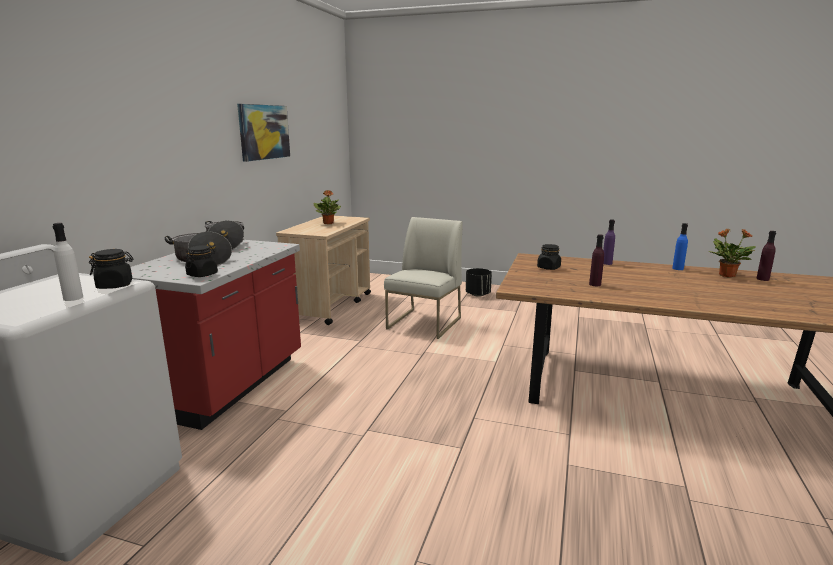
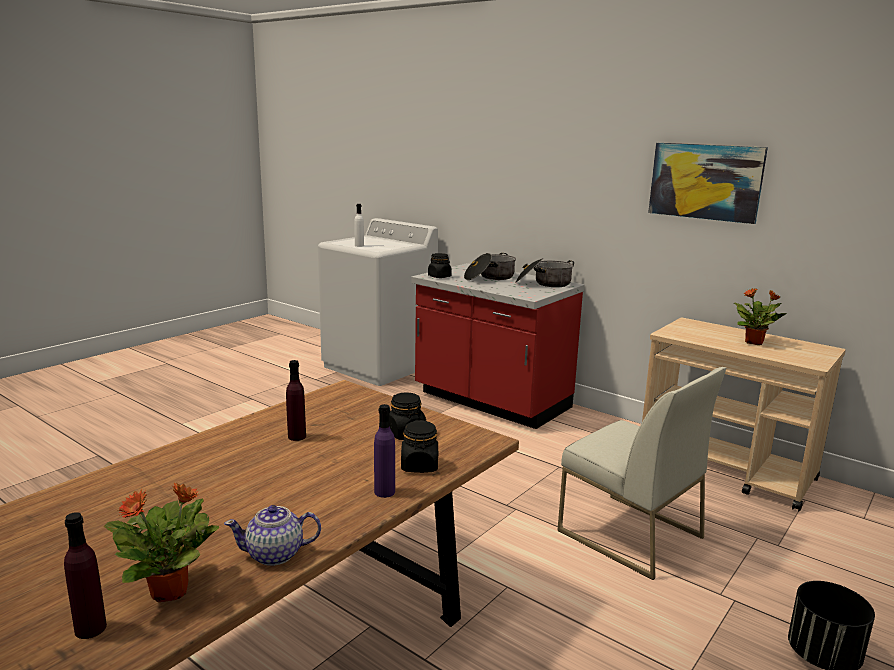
camera: 110 degrees right, 0 degrees up
(115, 285) = (375, 249): black jar -> black jar (419, 466)
(677, 268) = (275, 554): blue bottle -> teapot

